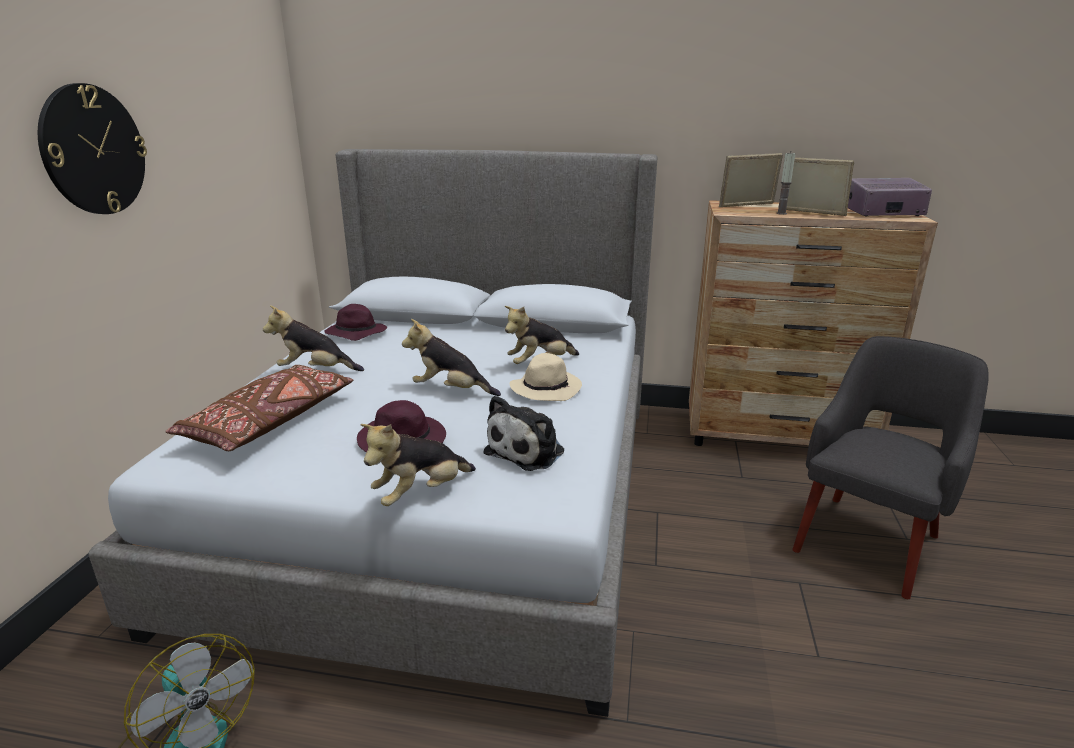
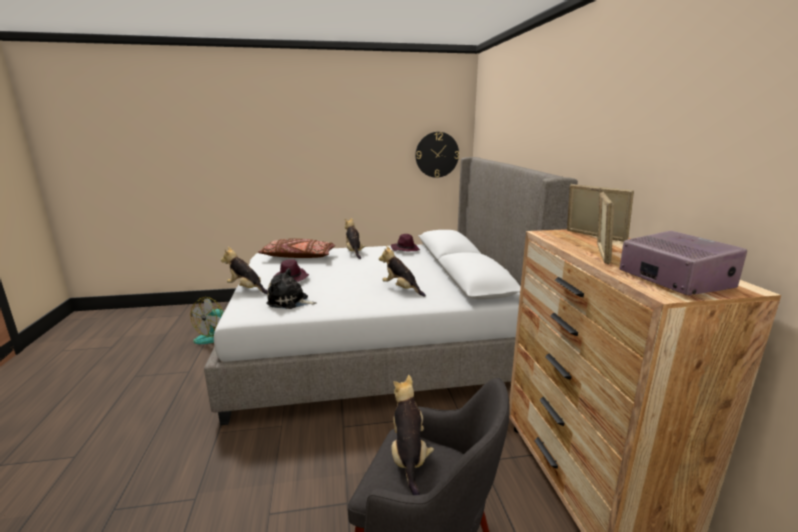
camera: 70 degrees right, 5 degrees down
(93, 150) = (326, 144): wall clock -> wall clock (437, 154)
(451, 390) = (349, 277): plush toy -> plush toy (409, 457)
(546, 388) = (365, 295): beige hat -> none
(781, 213) = (575, 246): candle -> none

